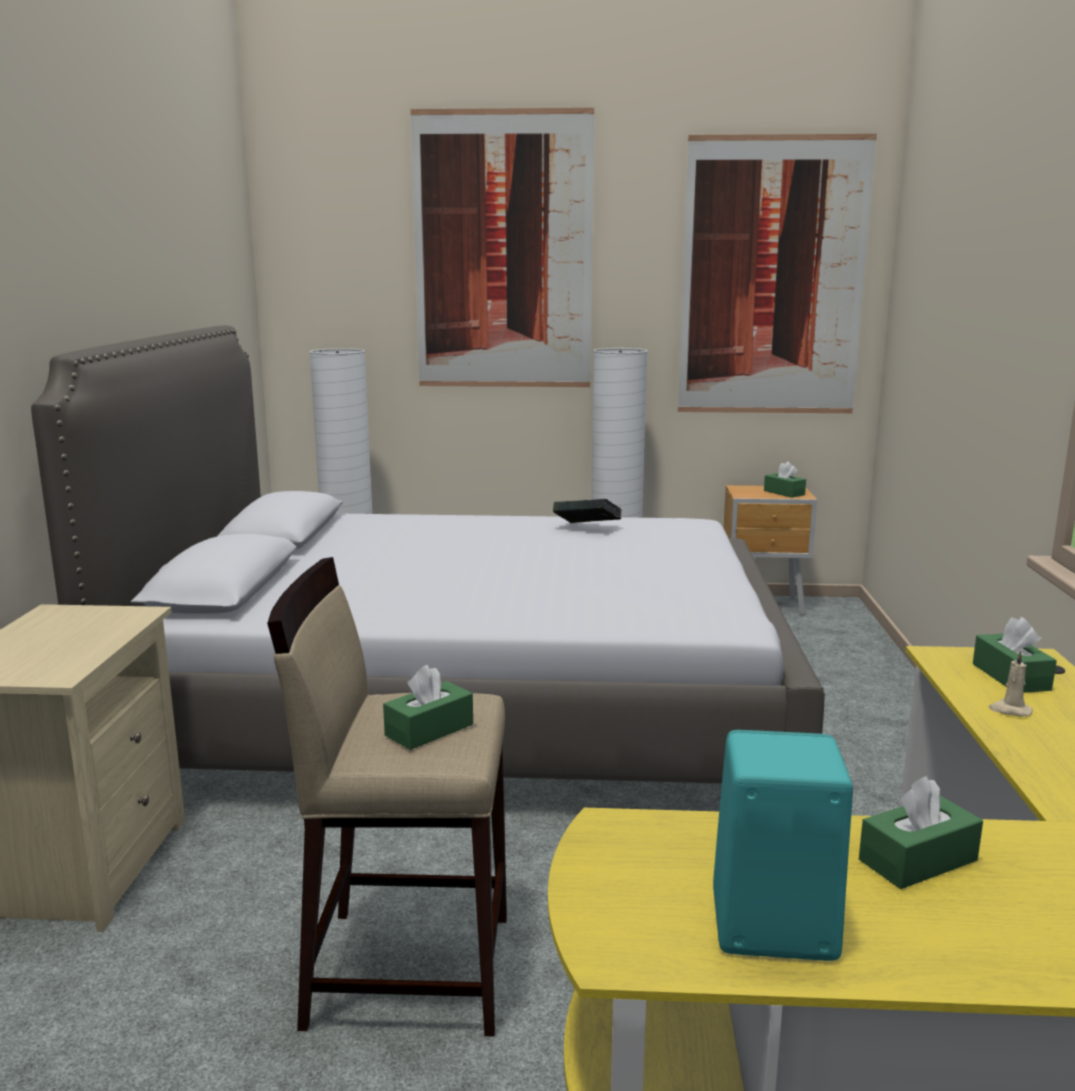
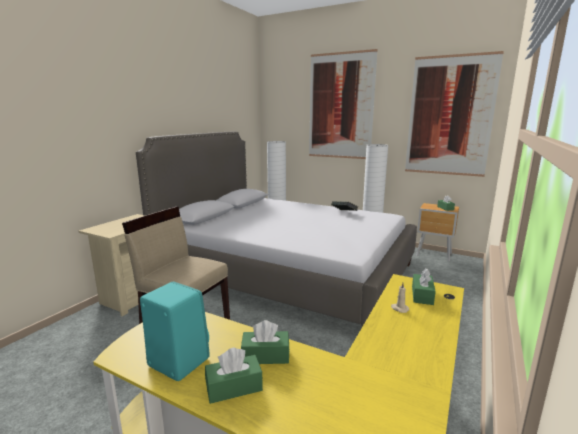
camera: 25 degrees right, 0 degrees up
(429, 730) = (184, 269): green tissue box -> green tissue box (234, 387)

